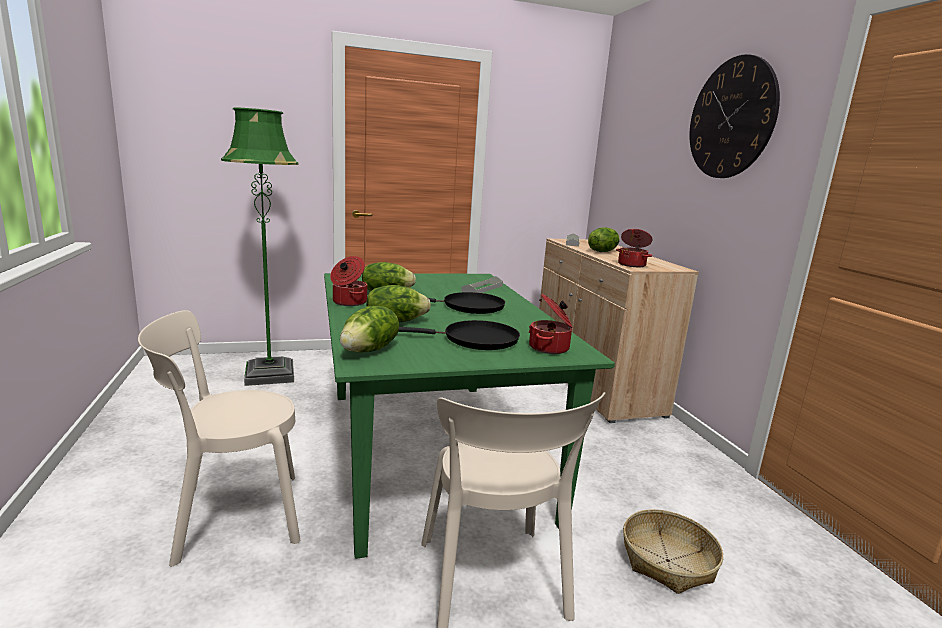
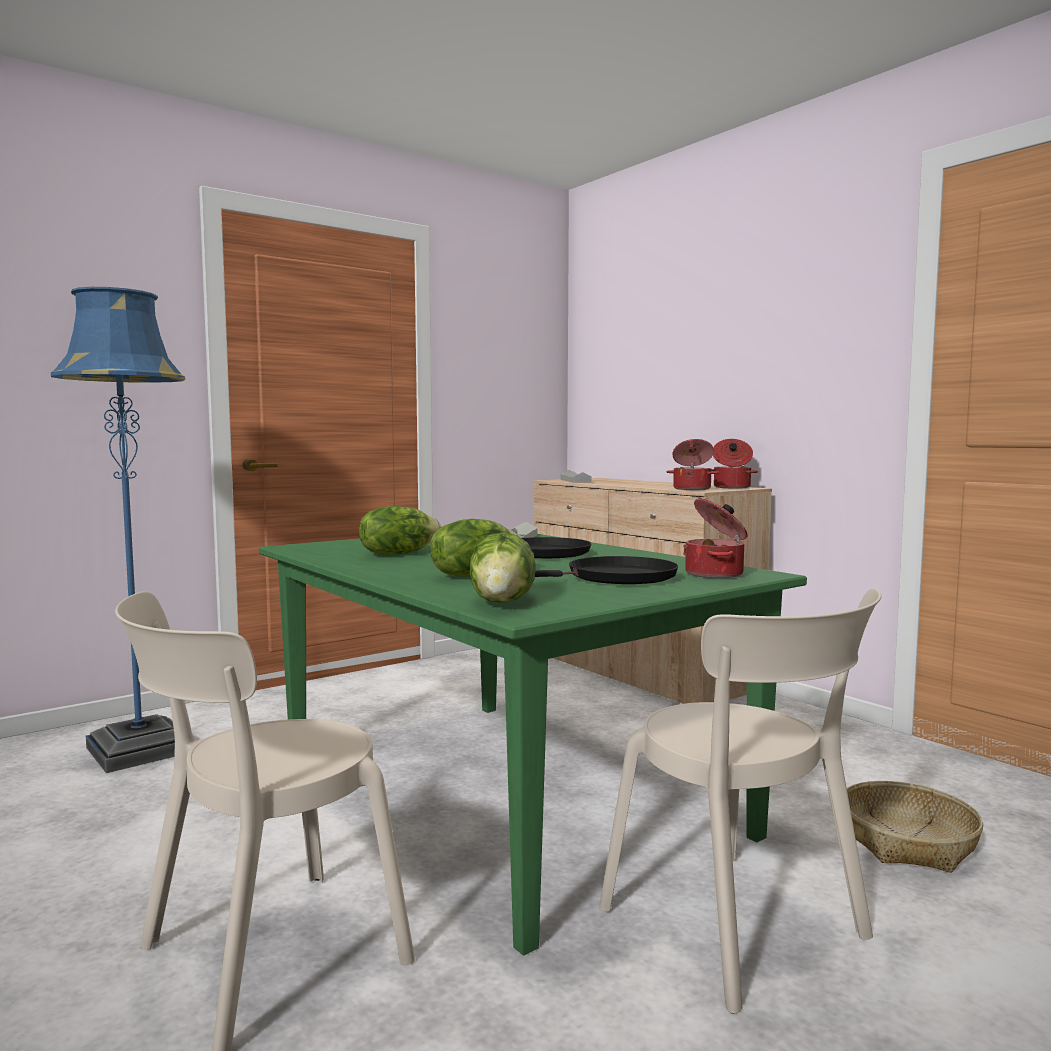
camera: 20 degrees left, 10 degrees down
(270, 375) = (140, 749): green floor lamp -> blue floor lamp
(348, 302) = (366, 567): cooking pot -> cooking pot (731, 487)
(602, 251) = (630, 483): lettuce -> none
(731, 118) = (780, 296): wall clock -> none

